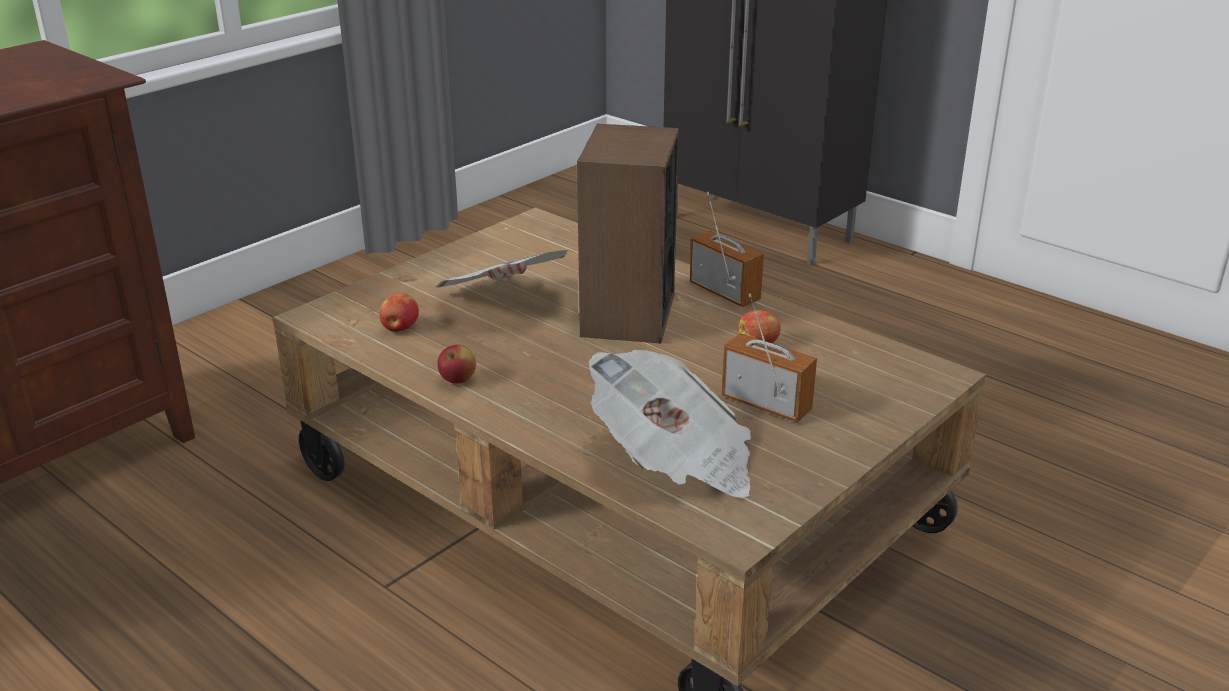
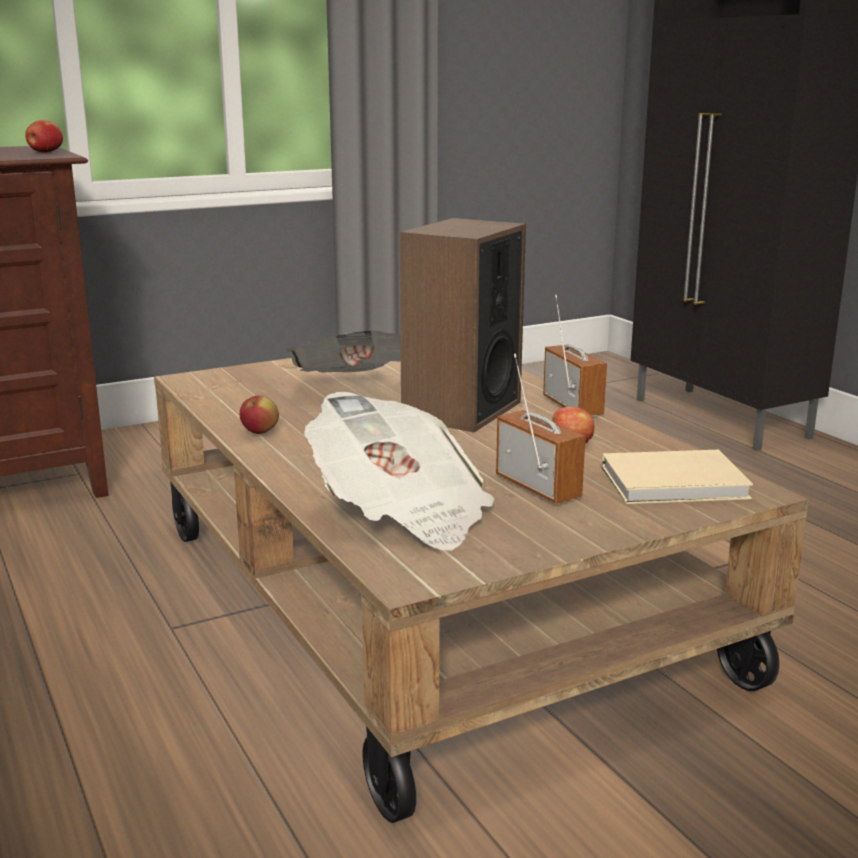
camera: 20 degrees right, 10 degrees down
(399, 328) = (248, 395): apple -> apple (45, 152)
(876, 376) = (678, 483): none -> beige book

